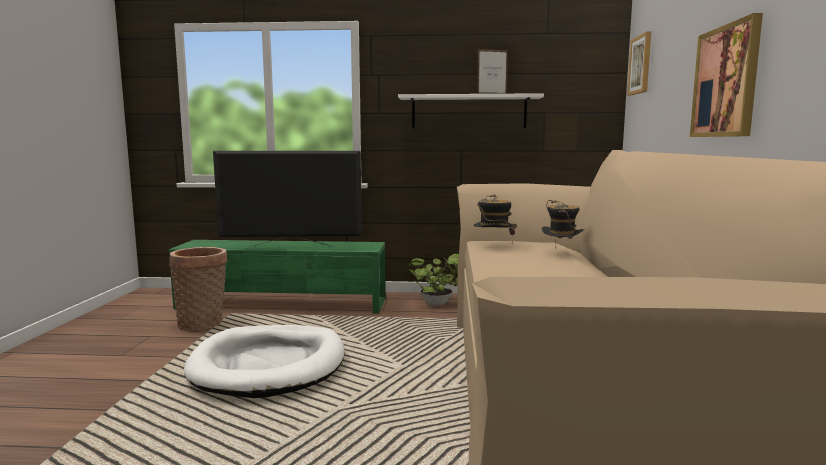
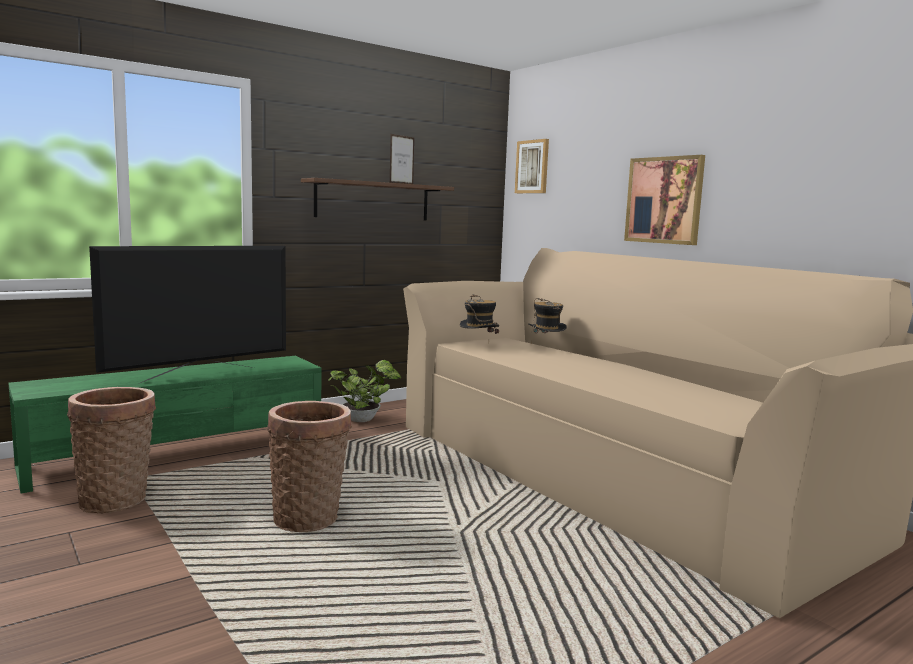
camera: 40 degrees left, 0 degrees up
(269, 365) = (309, 518): white dog bed -> basket
(469, 112) = (373, 201): white shelf -> brown shelf

